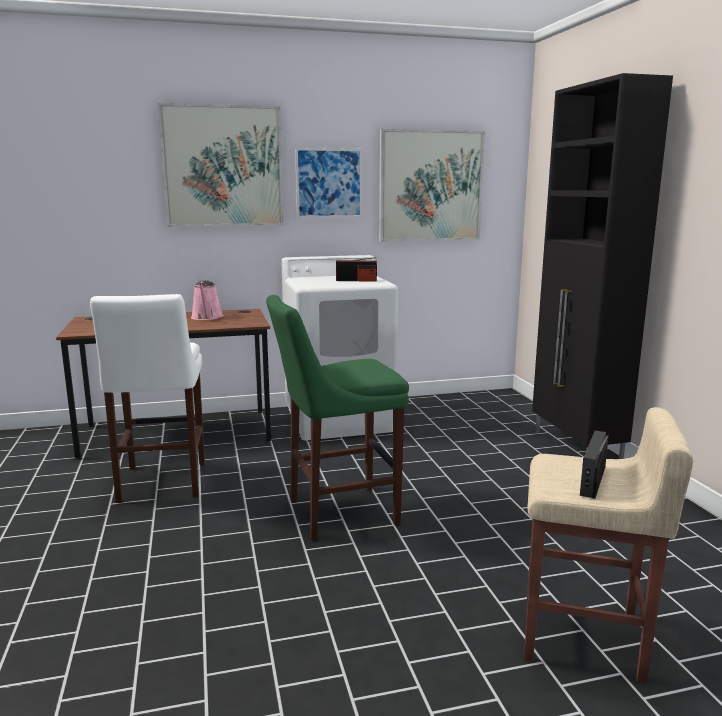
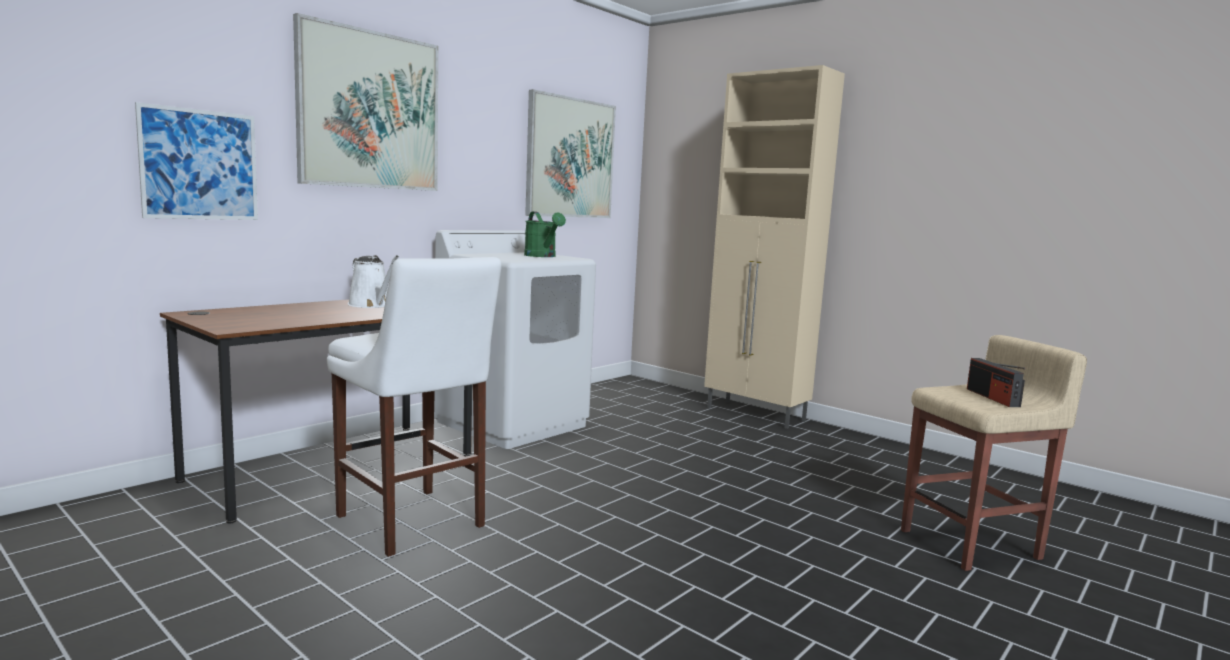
camera: 35 degrees left, 5 degrees down
(207, 317) = (372, 305): pink watering can -> white watering can
(329, 183) = (481, 145): picture -> picture (199, 165)
(337, 512) = (654, 505): green stool -> none
(356, 280) = (542, 256): radio -> green watering can
(576, 447) = (756, 414): black cabinet -> beige cabinet

